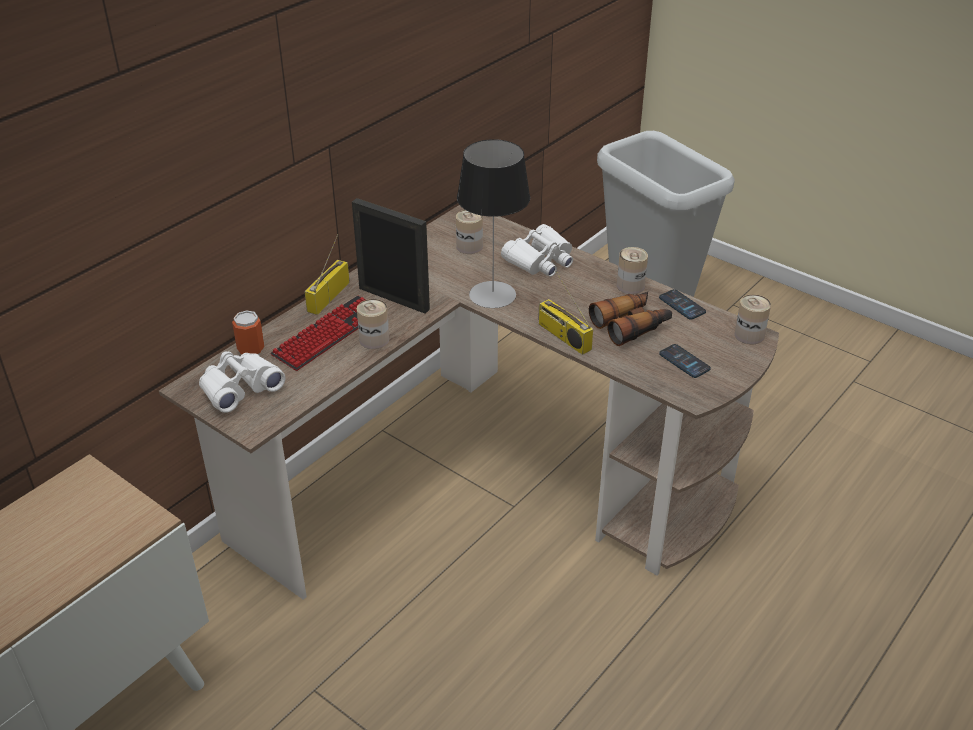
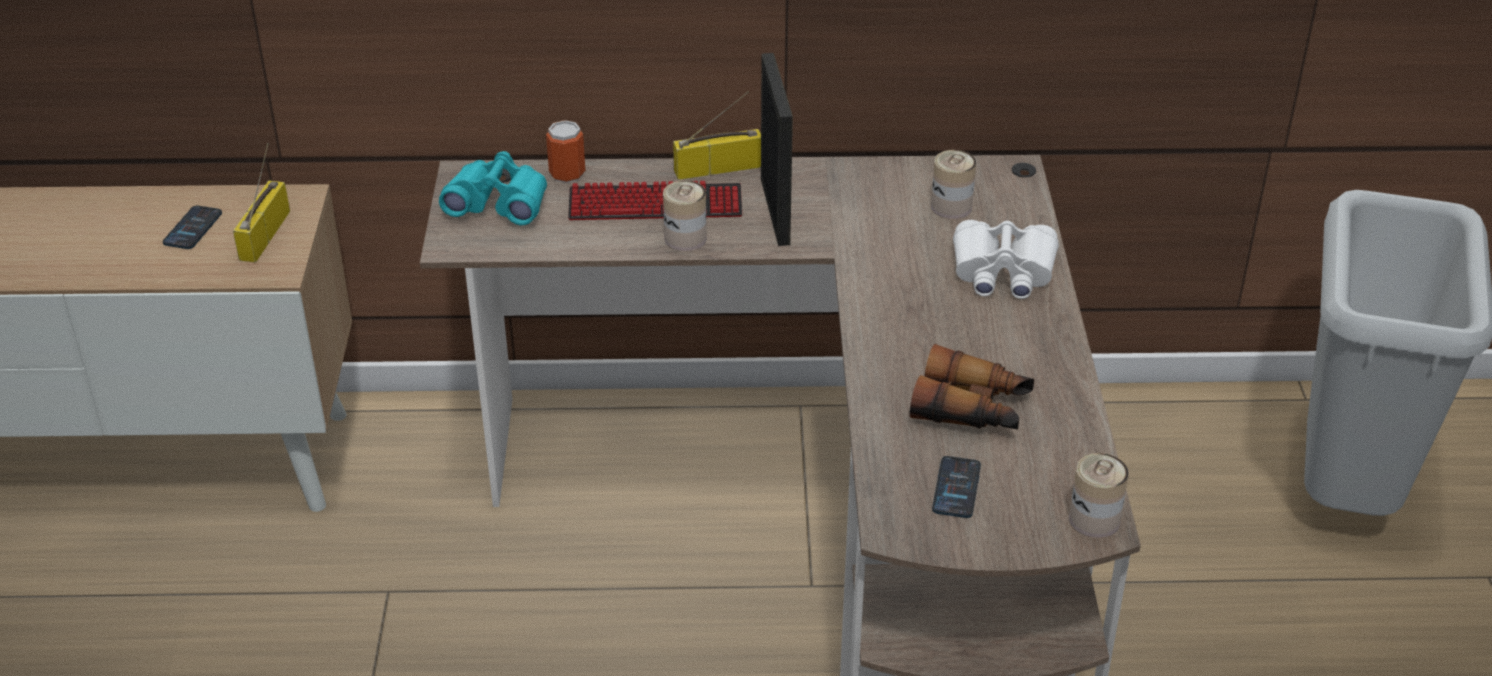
camera: 50 degrees right, 0 degrees up
(240, 388) = (498, 202): white binoculars -> turquoise binoculars
(493, 295) = (881, 273): table lamp -> none
(562, 336) = (873, 365): radio -> radio (264, 234)
(630, 286) = (1055, 367): can -> none
(682, 305) = (1076, 430): phone -> phone (193, 228)

